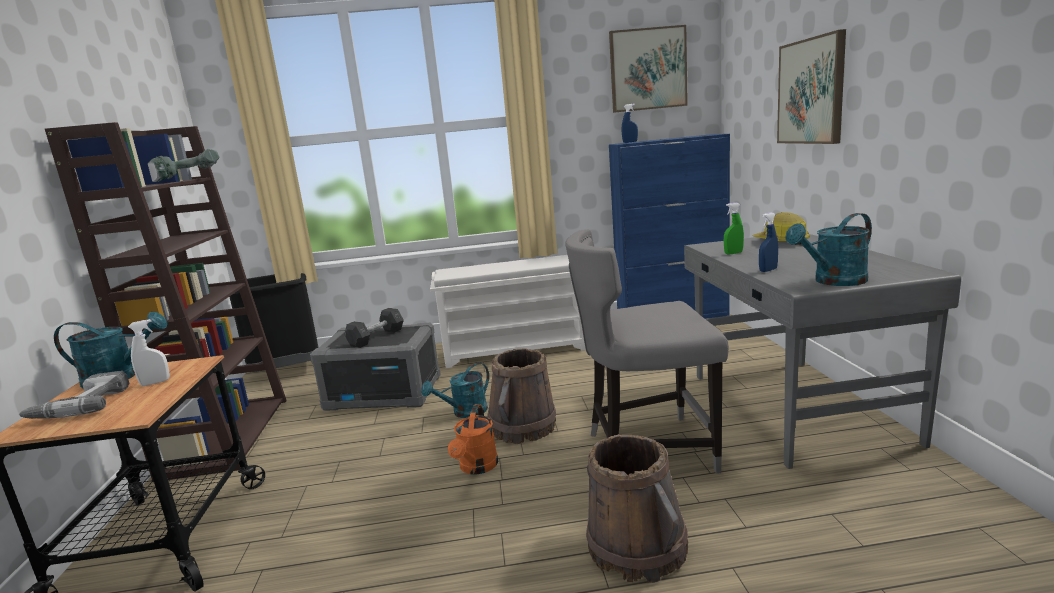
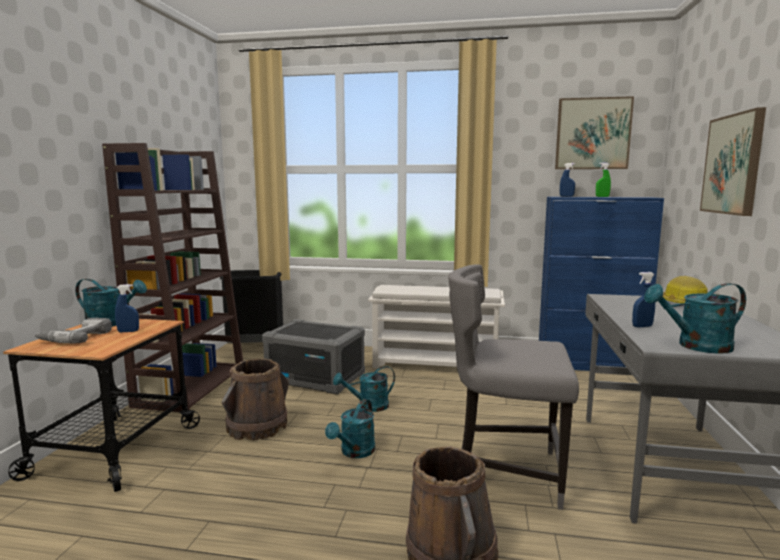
camera: 15 degrees right, 5 degrees down
(155, 383) = (128, 331): white spray bottle -> blue spray bottle
(186, 180) = (197, 189): power drill -> none
(376, 337) = (315, 331): grey dumbbell -> none
(476, 468) = (354, 452): orange watering can -> turquoise watering can
(522, 427) = (408, 428): brown bucket -> brown bucket (257, 427)
(733, 253) = (624, 307): green spray bottle -> green spray bottle (602, 196)

